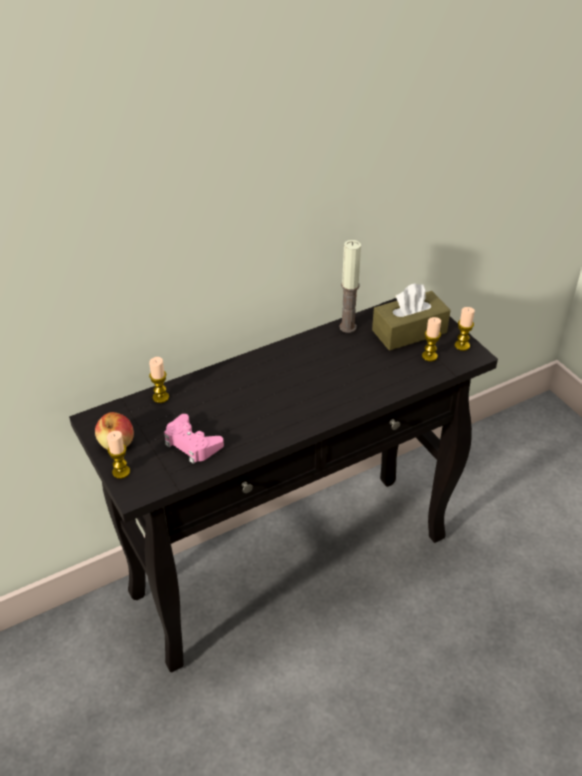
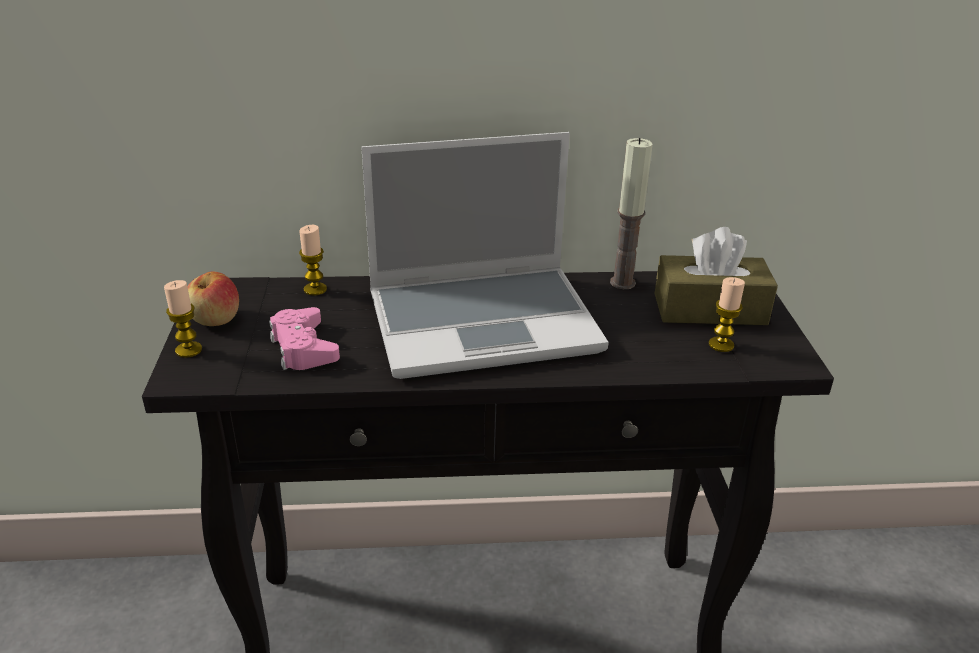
camera: 25 degrees right, 10 degrees down
(287, 385) = (485, 321): none -> laptop
(462, 345) = (783, 346): candle -> none

